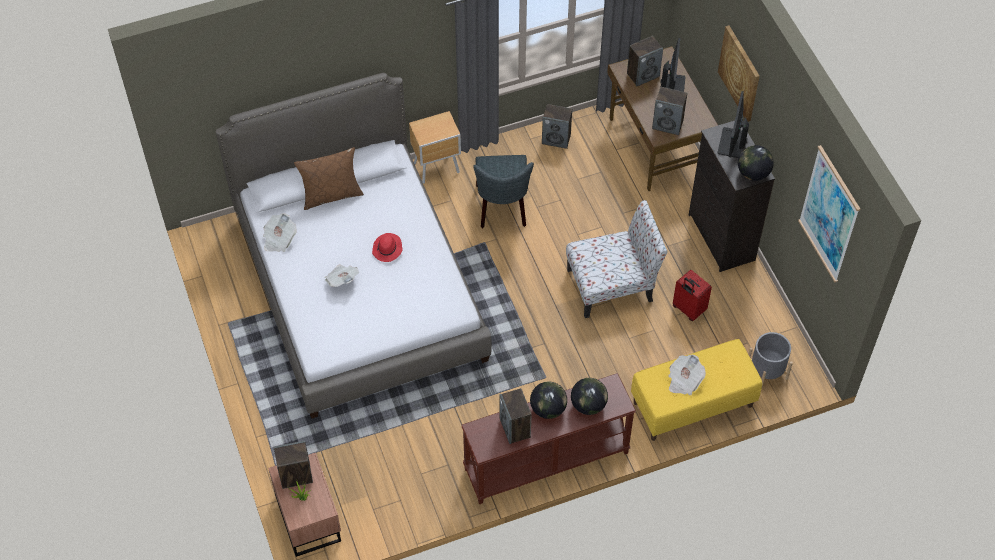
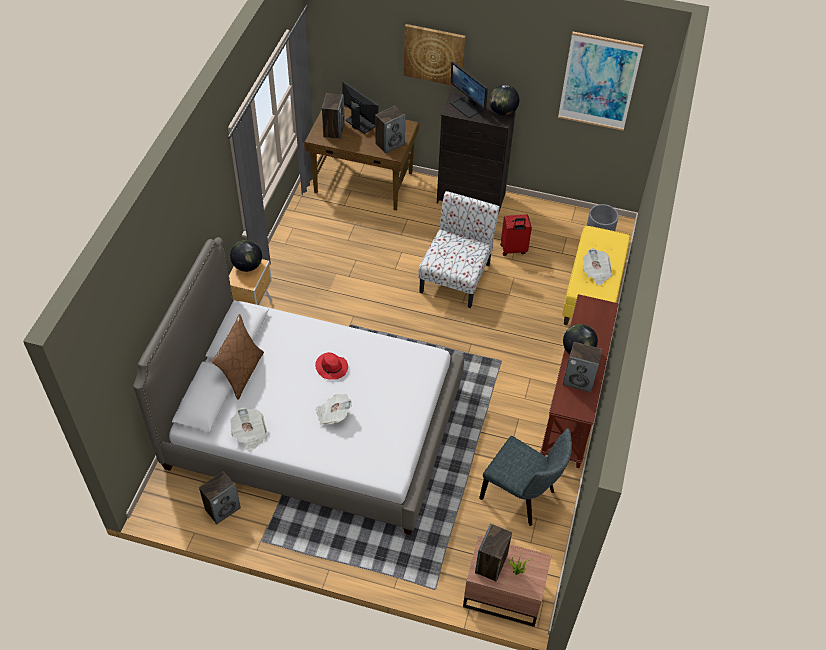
camera: 55 degrees left, 5 degrees down
(502, 208) = (330, 296): grey chair -> grey chair (522, 496)
(556, 139) = (301, 230): speaker -> speaker (223, 508)
(588, 405) = (593, 326): globe -> globe (247, 266)

